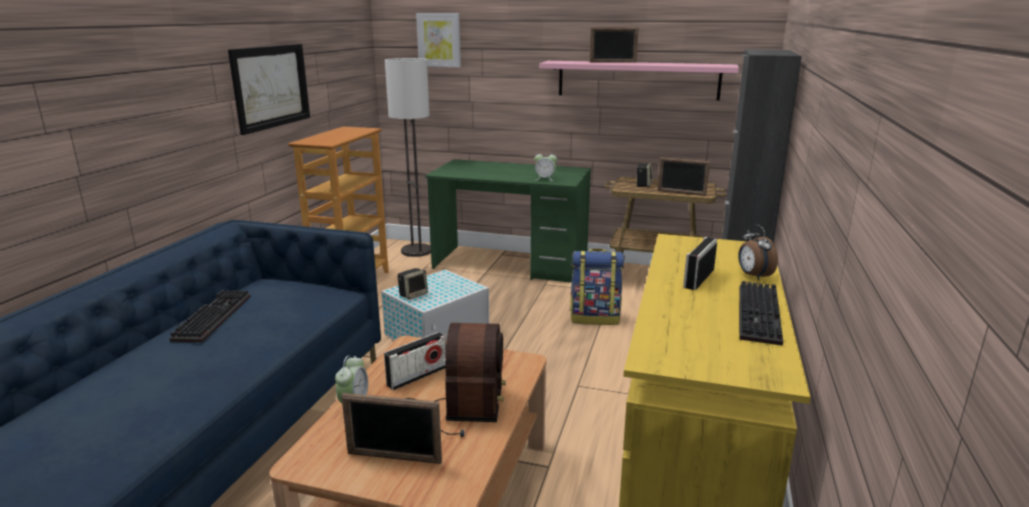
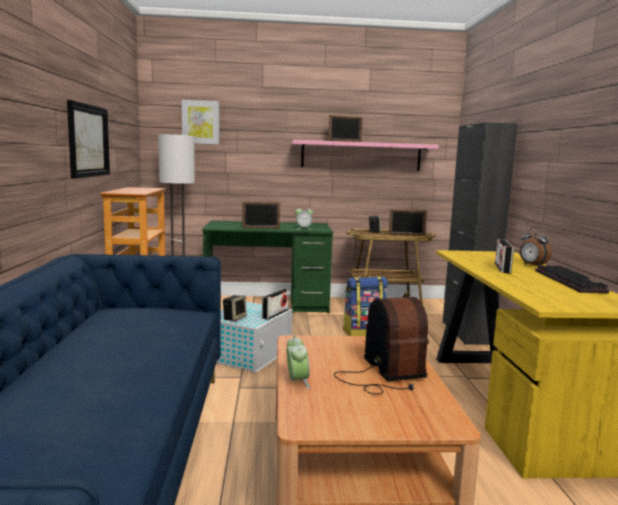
camera: 20 degrees left, 10 degrees down
(212, 317) = (97, 333): keyboard -> none
(394, 458) = (376, 410): picture frame -> picture frame (261, 228)
(417, 376) = (326, 358): radio -> radio (275, 314)

